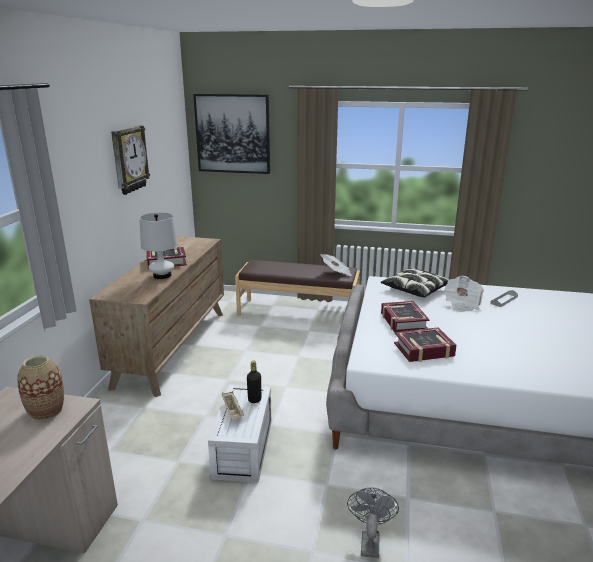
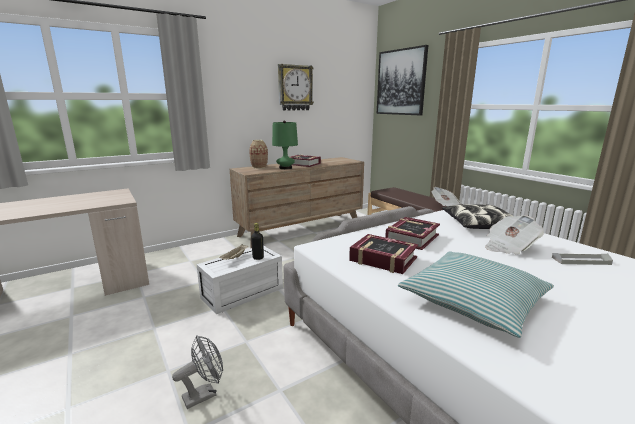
camera: 45 degrees right, 5 degrees down
(46, 411) = (112, 199): vase -> vase (259, 167)
(162, 275) = (285, 168): white table lamp -> green table lamp
(512, 356) = (473, 301): none -> pillow

